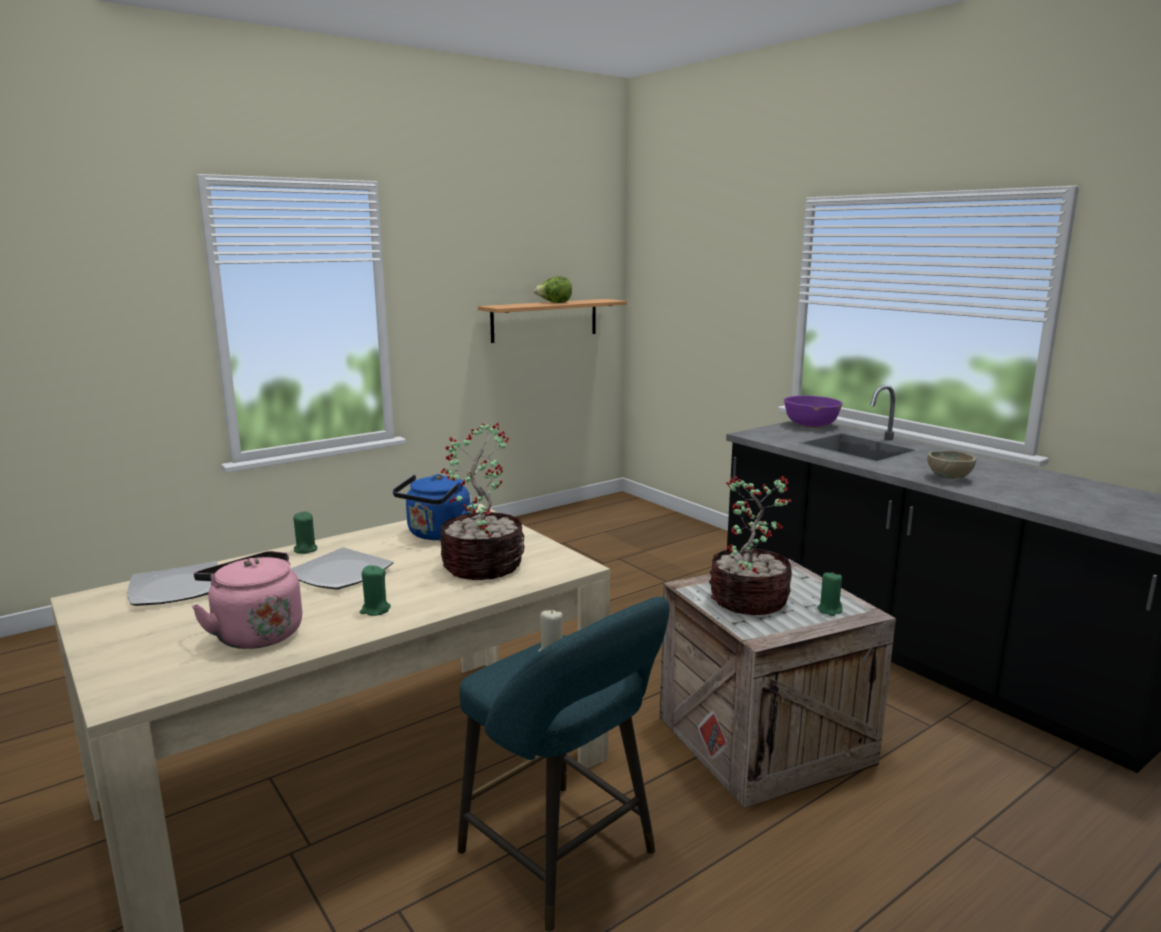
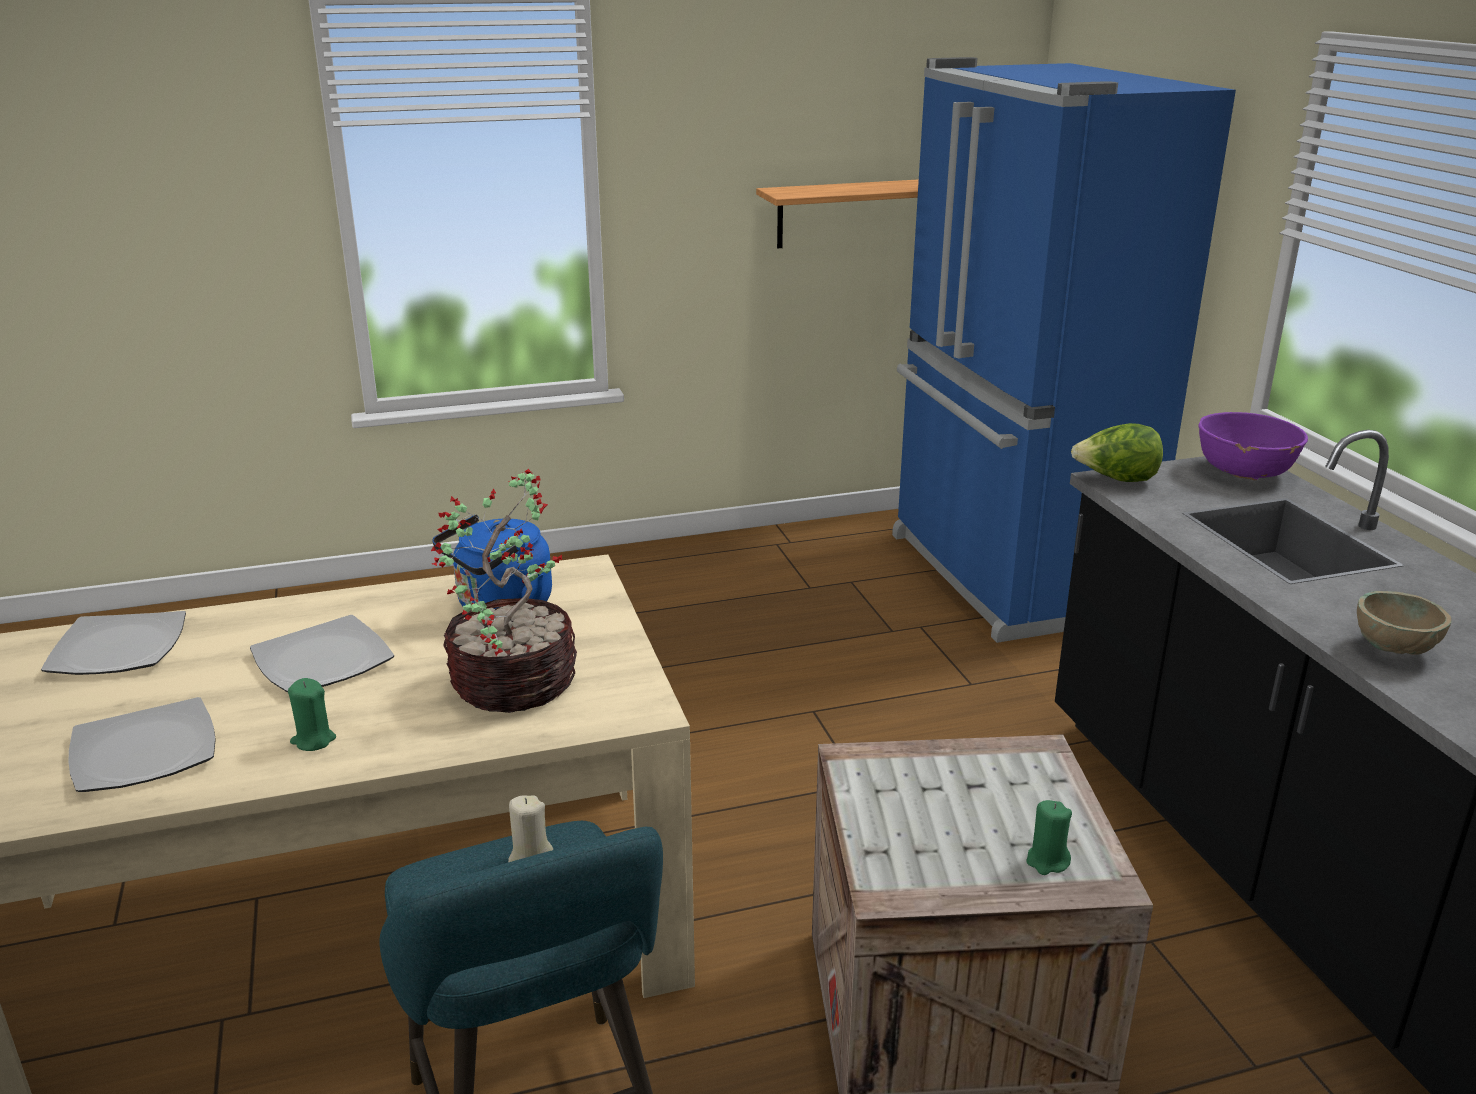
camera: 20 degrees right, 10 degrees up
(255, 633) = (145, 750): pink kettle -> plate
(305, 550) = (313, 606): green candle -> none
(554, 303) = (888, 186): lettuce -> lettuce (1116, 480)
(651, 528) = (1007, 576): none -> blue fridge
(748, 601) = (922, 813): potted plant -> none

